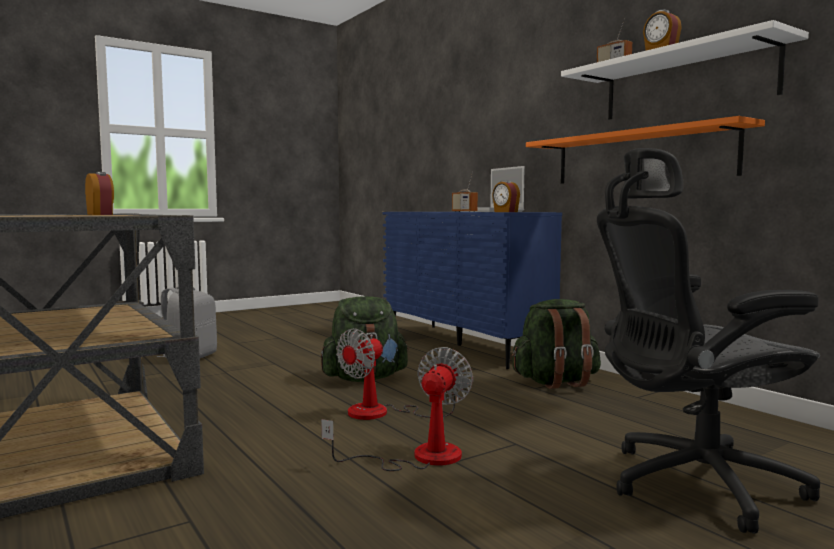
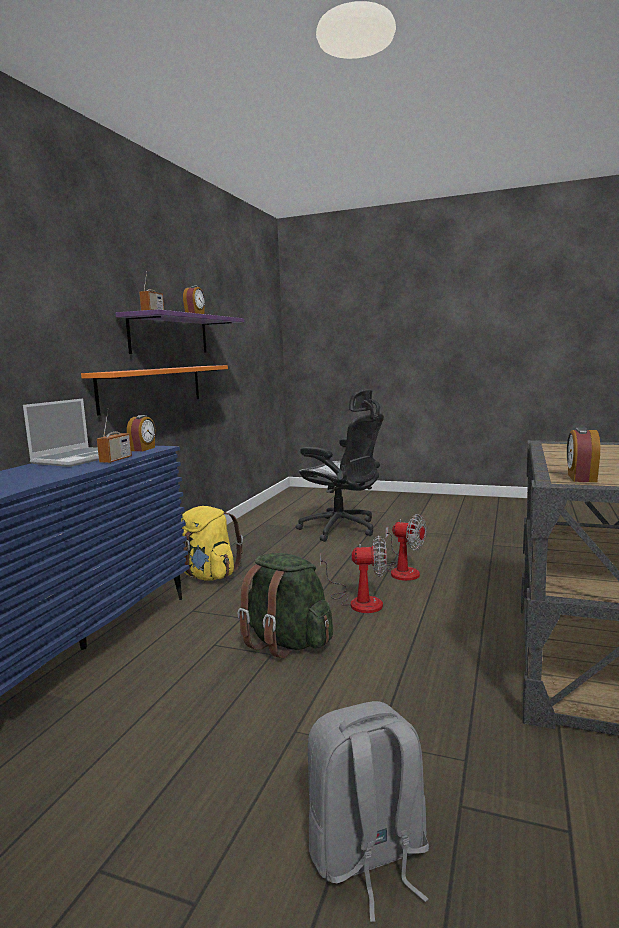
camera: 125 degrees left, 5 degrees up
(419, 457) = (402, 570): fan -> fan turned 135 degrees counterclockwise
(556, 382) = (208, 576): green backpack -> yellow backpack
(686, 83) = (170, 335): white shelf -> purple shelf

